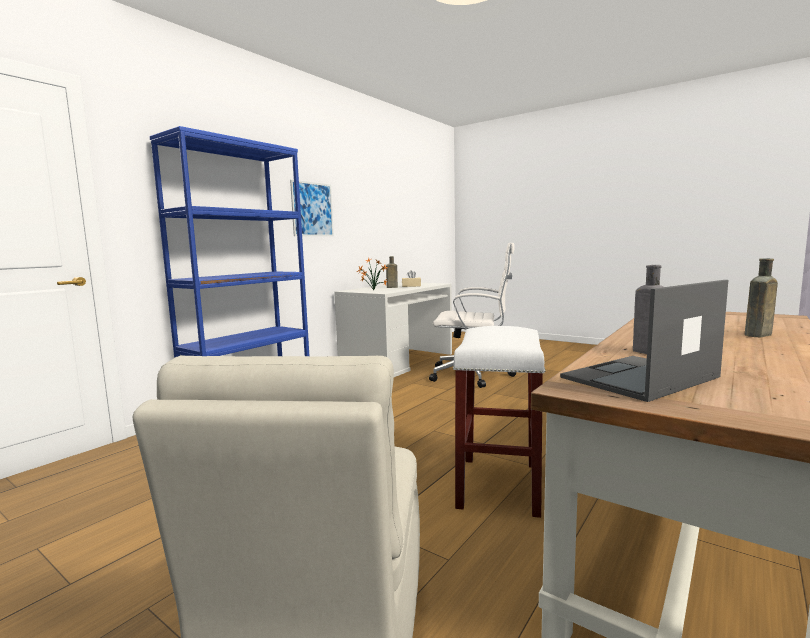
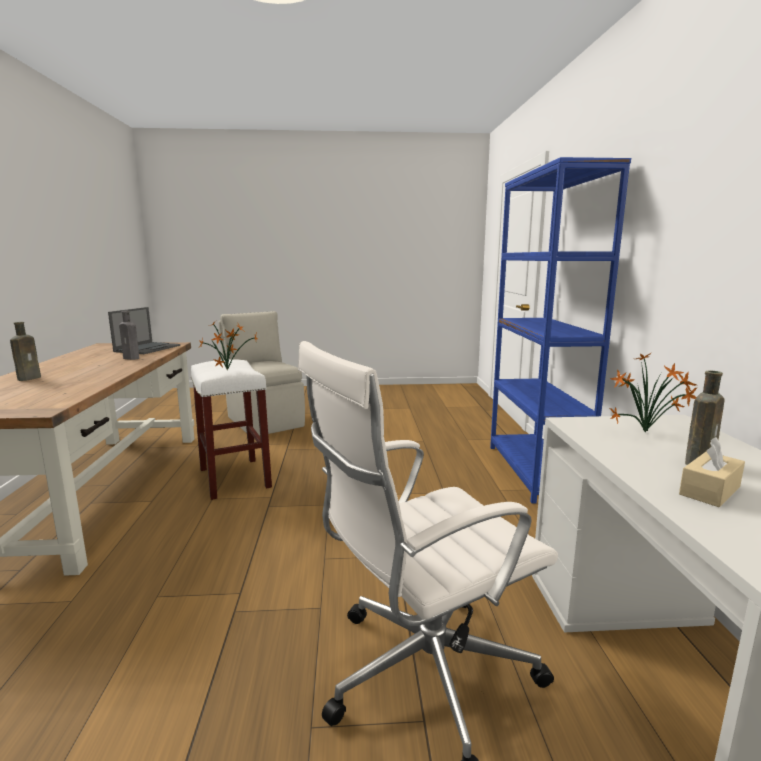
camera: 140 degrees right, 5 degrees up
(312, 209) = (690, 234): picture -> none
(502, 329) = (228, 370): none -> potted plant

